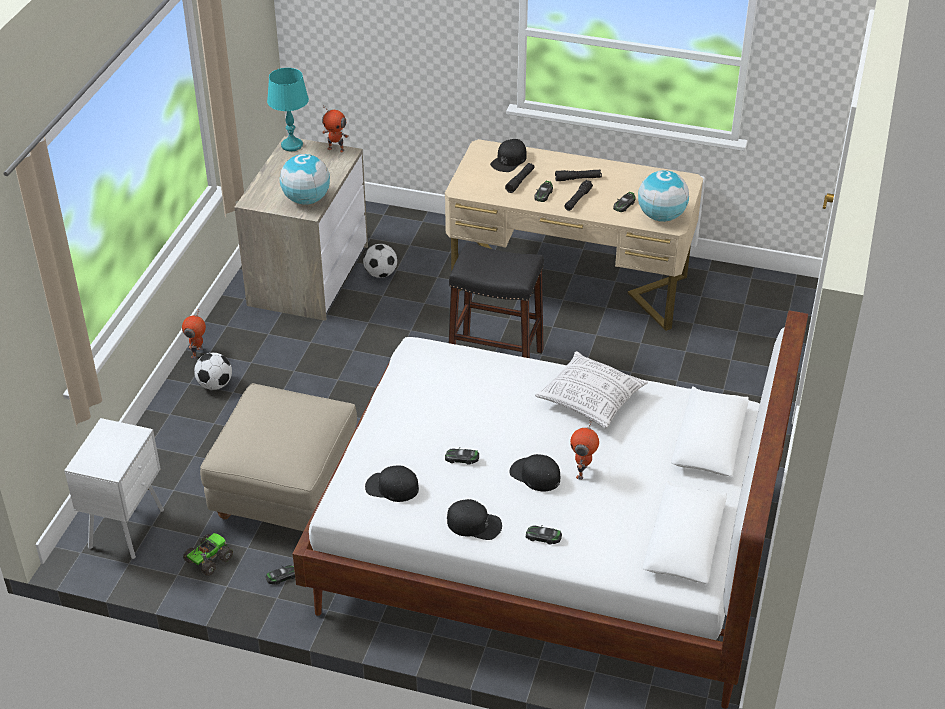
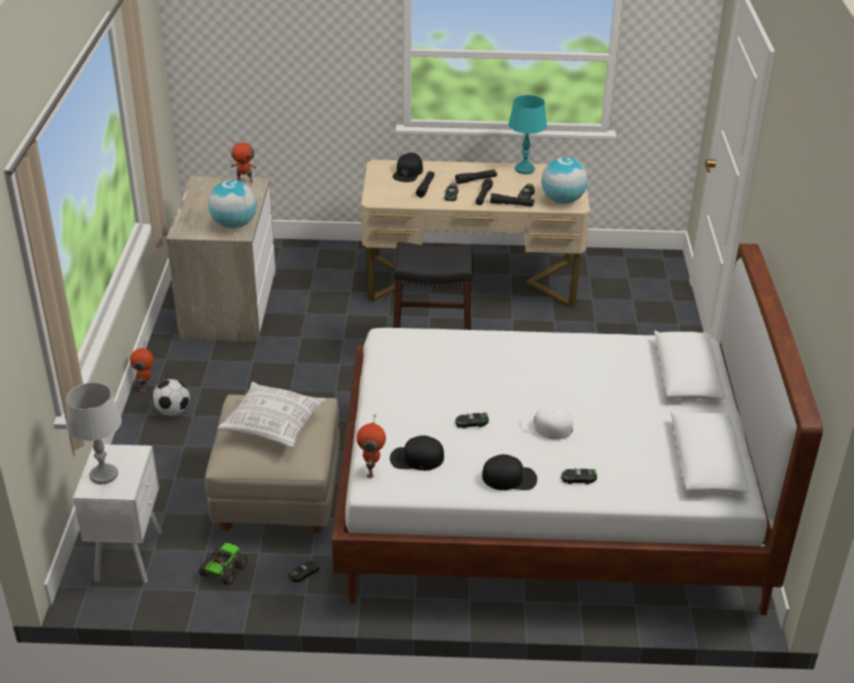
camera: 15 degrees left, 5 degrees down
(99, 451) = (104, 475): none -> grey table lamp
(292, 145) = (202, 183): turquoise table lamp -> turquoise table lamp (525, 169)
(381, 274) = (297, 295): football -> none
(535, 475) = (546, 426): black cap -> white cap
(583, 472) = (588, 417): toy robot -> toy robot (372, 470)
(590, 400) = (566, 356): pillow -> pillow (272, 425)
(604, 214) = (512, 204): none -> black flashlight

